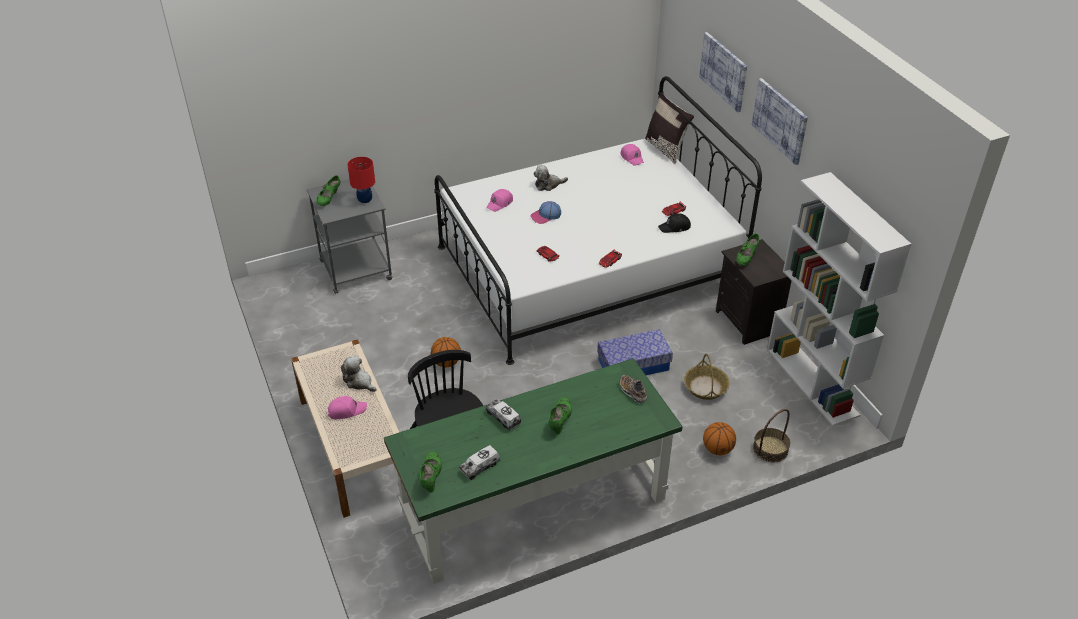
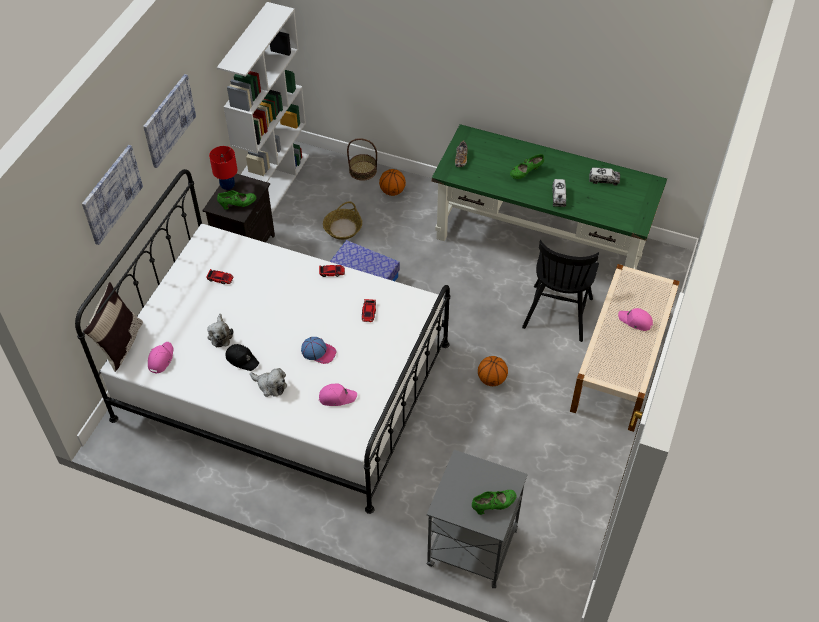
camera: 135 degrees left, 10 degrees up
(359, 382) = (607, 337): plush toy -> plush toy (220, 335)
(364, 200) = (463, 475): red table lamp -> red table lamp (228, 186)
(431, 477) = (639, 193): green shoe -> none
(675, 227) = (243, 264): black cap -> black cap (242, 359)

